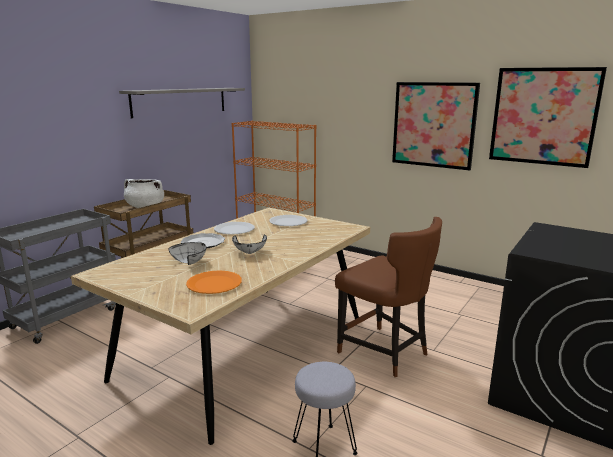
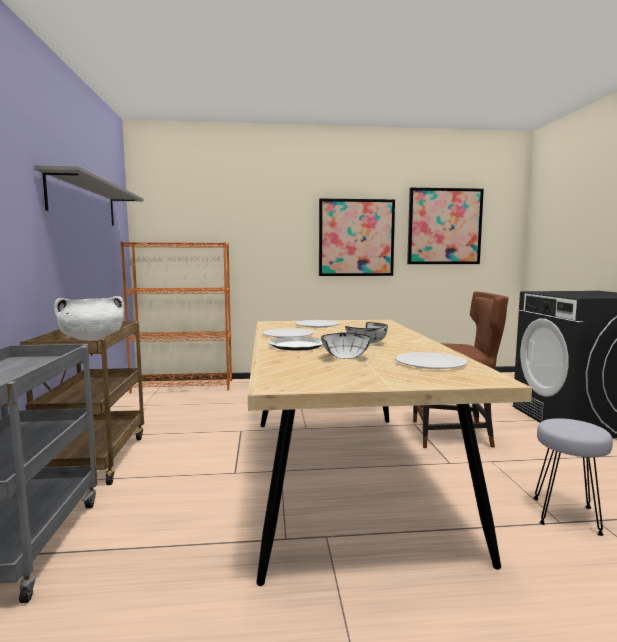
camera: 40 degrees left, 10 degrees down
(214, 284) = (430, 363): orange plate -> white plate

